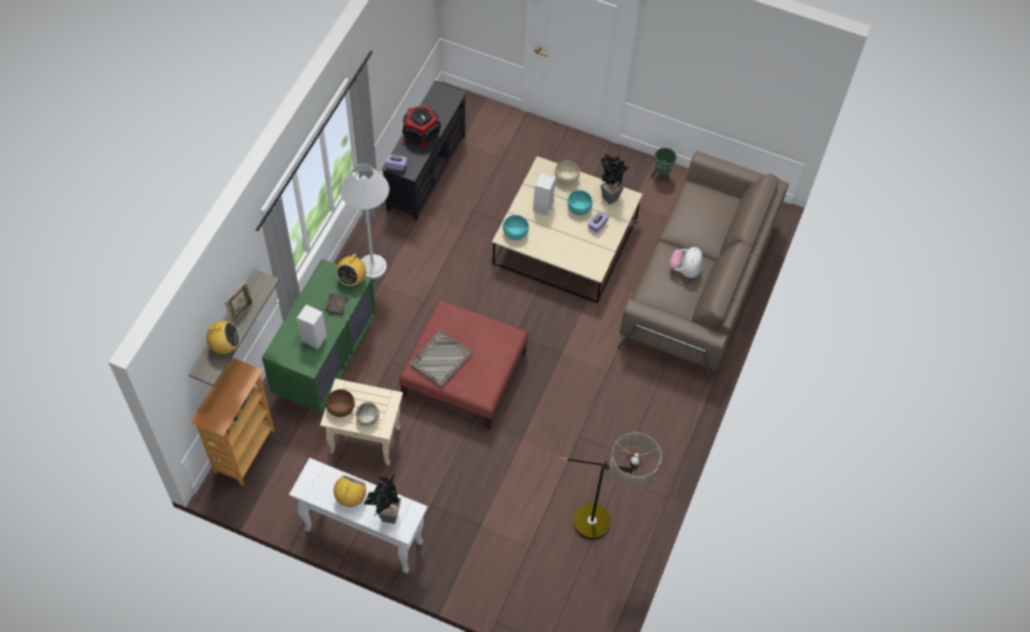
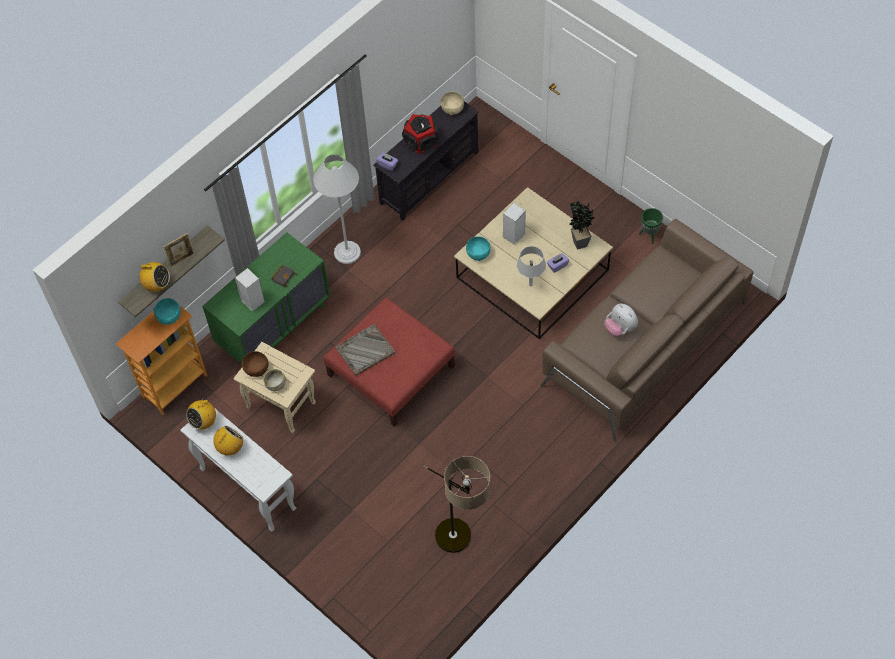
camera: 25 degrees right, 0 degrees up
(352, 279) = (306, 257): radio -> radio (204, 422)
(387, 518) = (254, 474): potted plant -> none
(566, 178) = (546, 214): beige bowl -> beige bowl (452, 108)
(578, 208) = (546, 245): turquoise bowl -> turquoise bowl (169, 316)
(578, 250) = (530, 284): none -> grey table lamp
(685, 270) = (620, 328): plush toy -> plush toy turned 75 degrees counterclockwise

